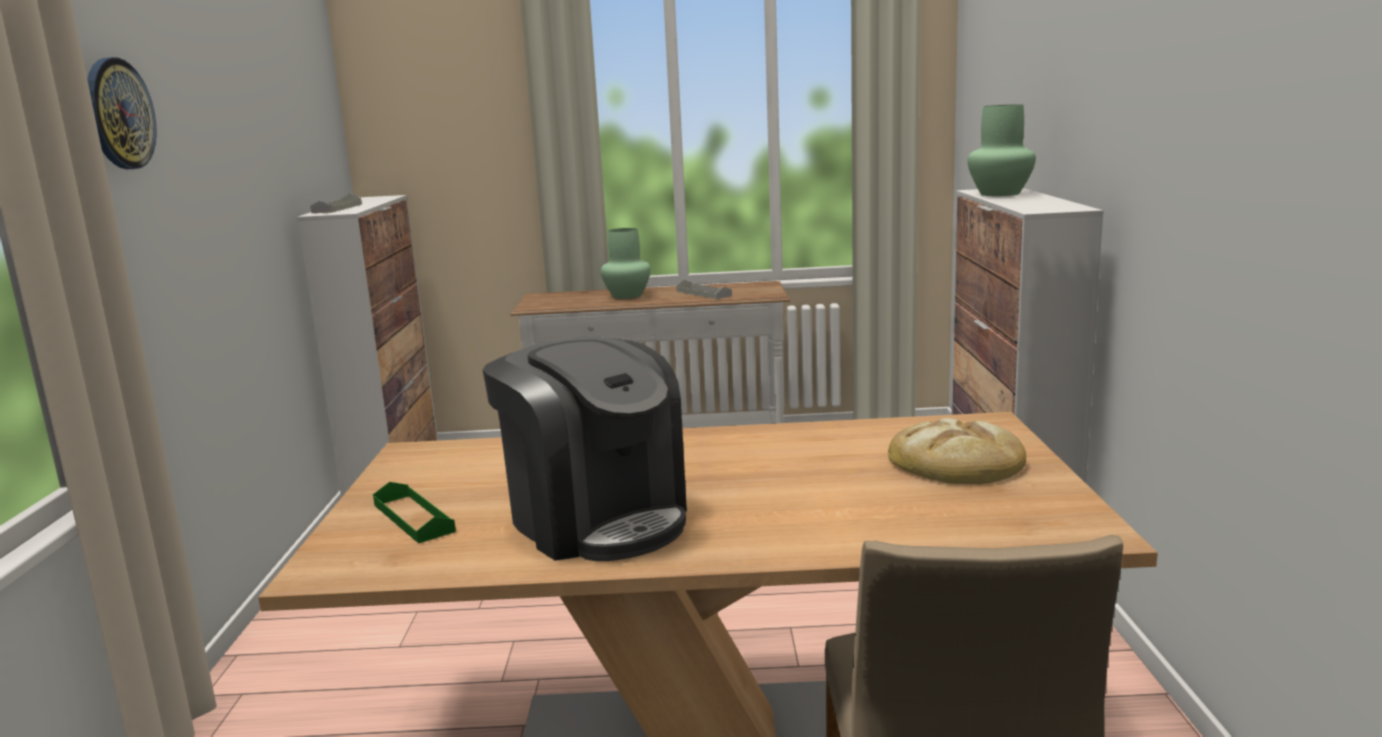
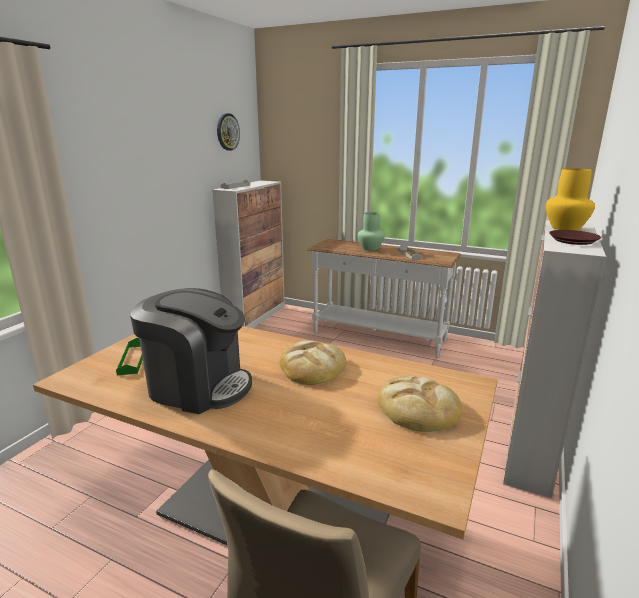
camera: 25 degrees right, 5 degrees up
(118, 114) = (92, 141): wall clock -> wall clock (227, 132)
(597, 519) = (198, 386): coffee machine -> coffee machine turned 60 degrees counterclockwise
(746, 455) = (312, 366): none -> bread
(998, 194) = (564, 228): green vase -> yellow vase
(1037, 202) = (573, 241): none -> brown plate

